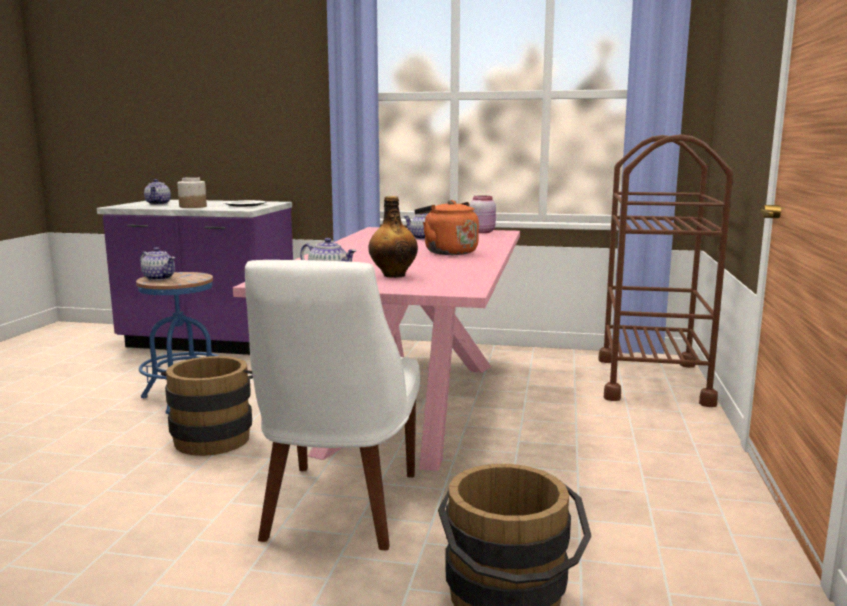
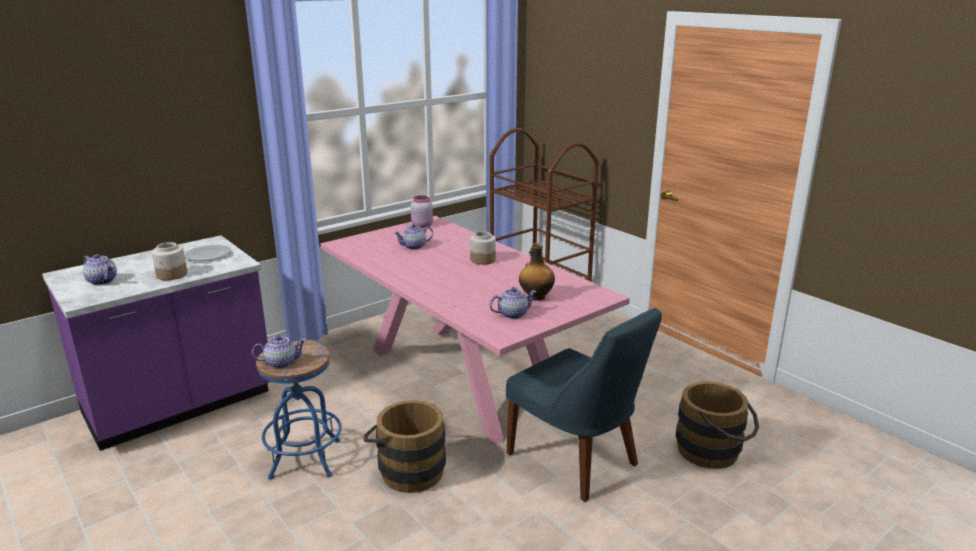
camera: 50 degrees left, 10 degrees up
(338, 510) = (577, 461): white chair -> blue chair
(447, 252) = (482, 260): orange kettle -> jar

